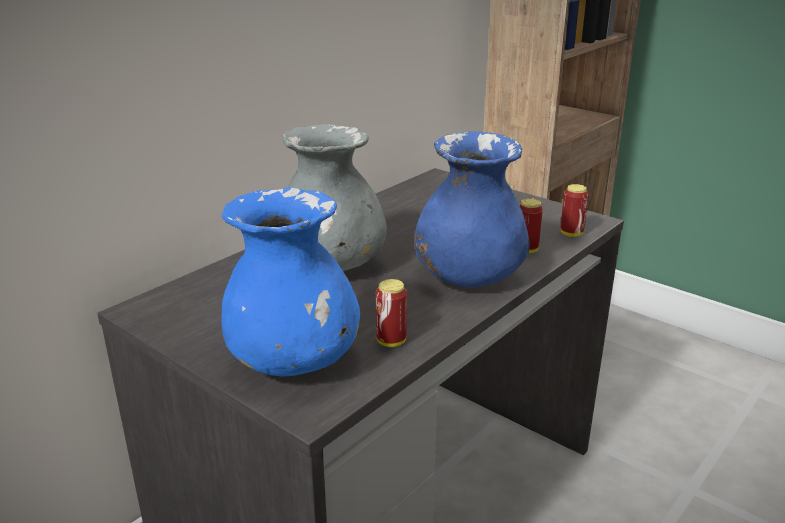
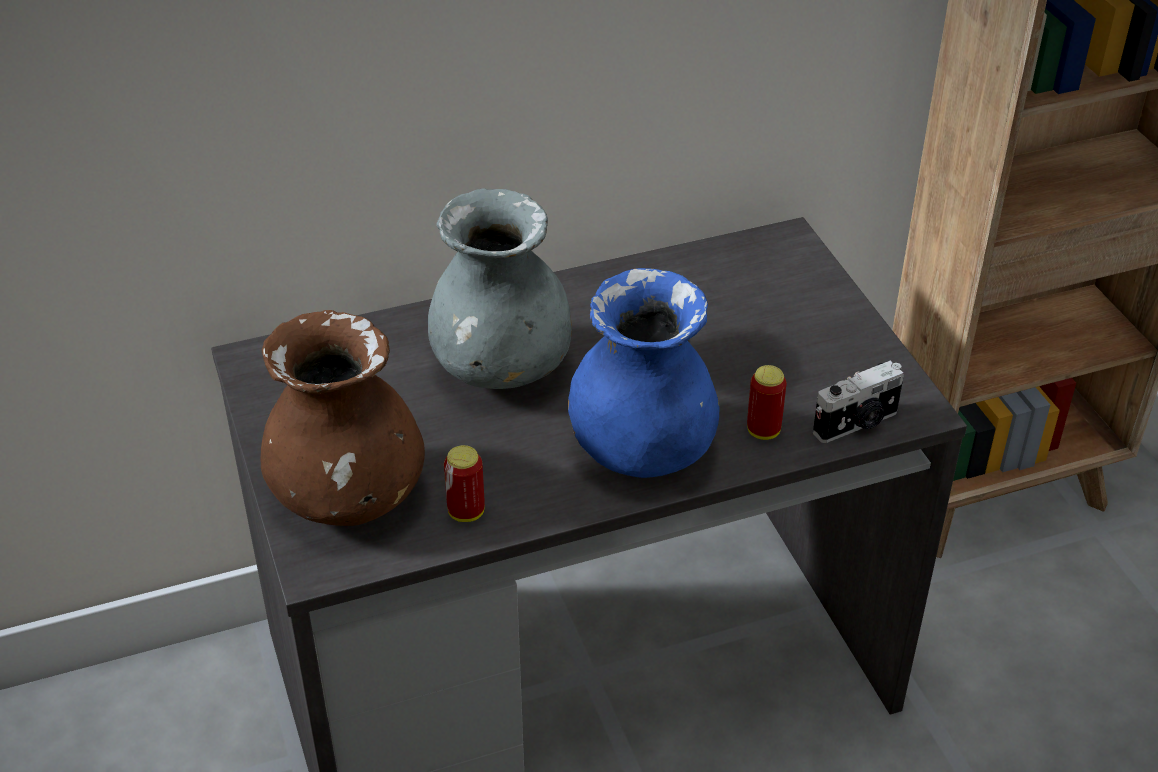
camera: 30 degrees right, 15 degrees up
(294, 361) = (349, 497): blue vase -> brown vase
(571, 234) = (857, 424): can -> camera

